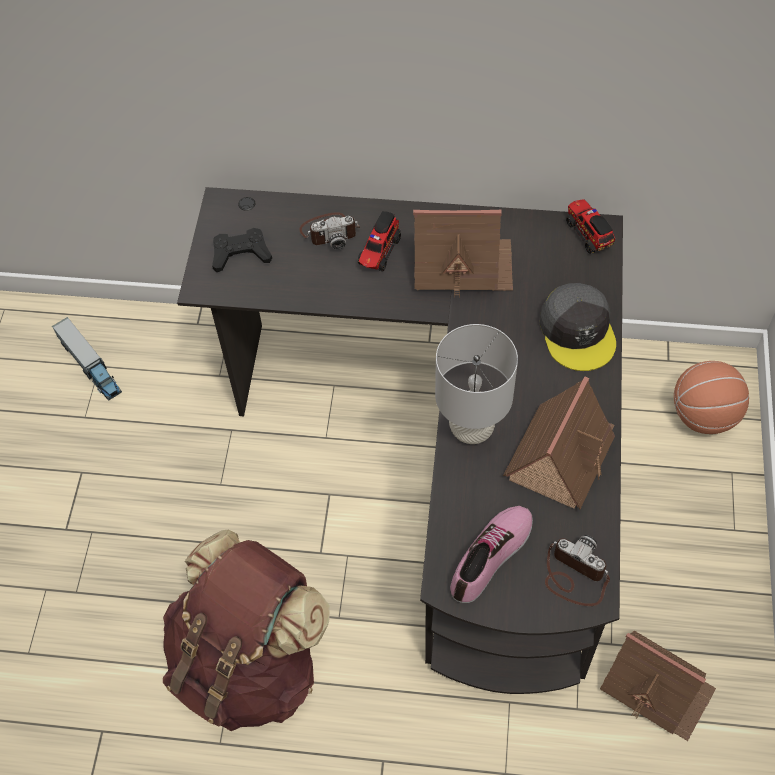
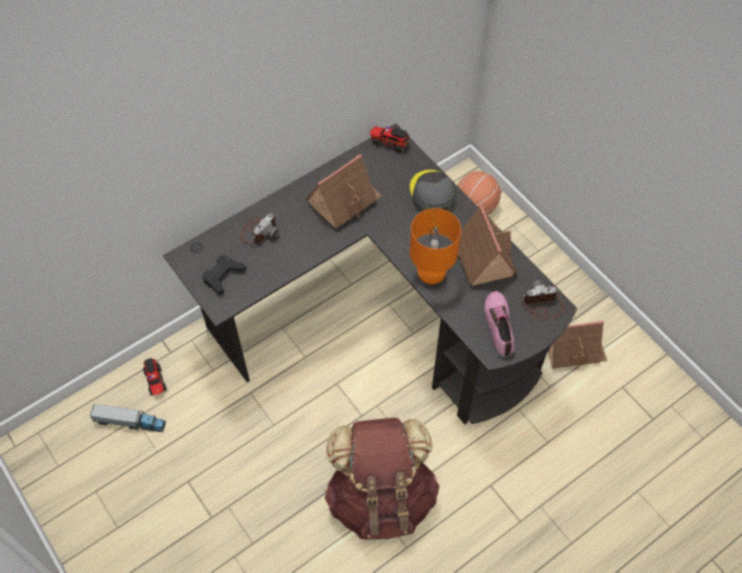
camera: 45 degrees left, 0 degrees up
(379, 252) = (296, 223): toy truck -> toy truck (155, 381)
(470, 428) = (429, 275): grey table lamp -> orange table lamp
(577, 331) = (432, 194): grey cap -> grey cap turned 135 degrees counterclockwise

